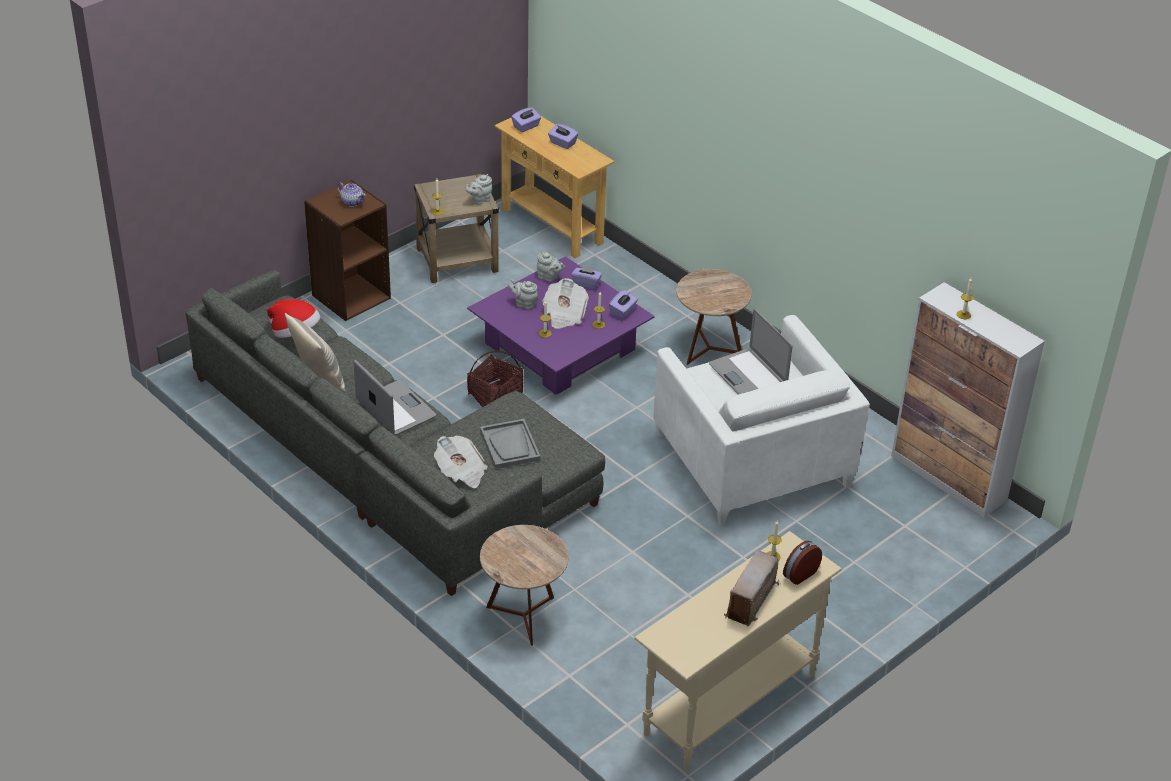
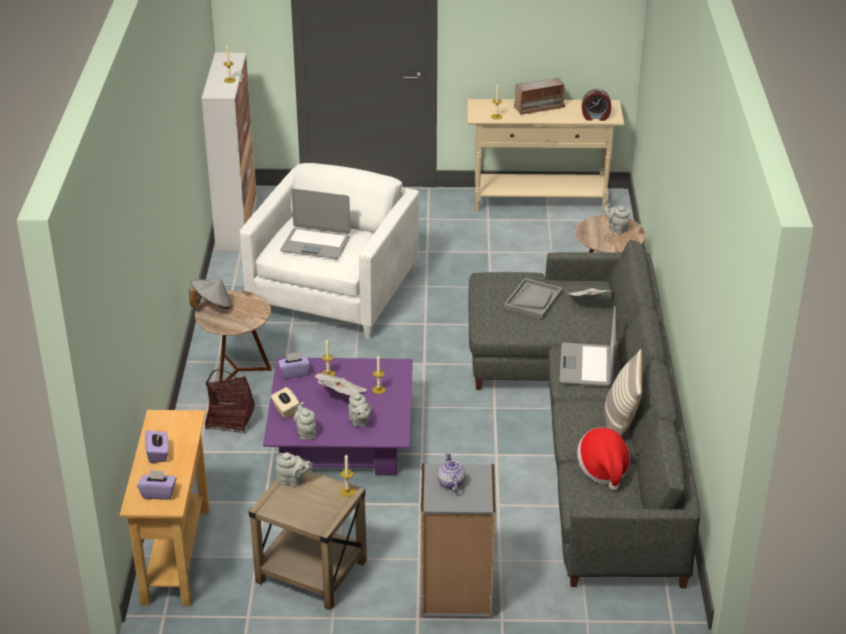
camera: 135 degrees left, 5 degrees down
(350, 296) = (456, 594): brown bookcase -> grey bookcase
(495, 398) = (448, 426): basket -> basket (230, 419)
(523, 563) = (616, 229): none -> grey teapot
(586, 284) = (285, 410): purple tissue box -> beige tissue box
(734, 286) = (212, 306): none -> grey hat
(748, 375) = (316, 244): laptop -> laptop turned 90 degrees clockwise
(799, 573) = (494, 105): alarm clock -> alarm clock (595, 117)

